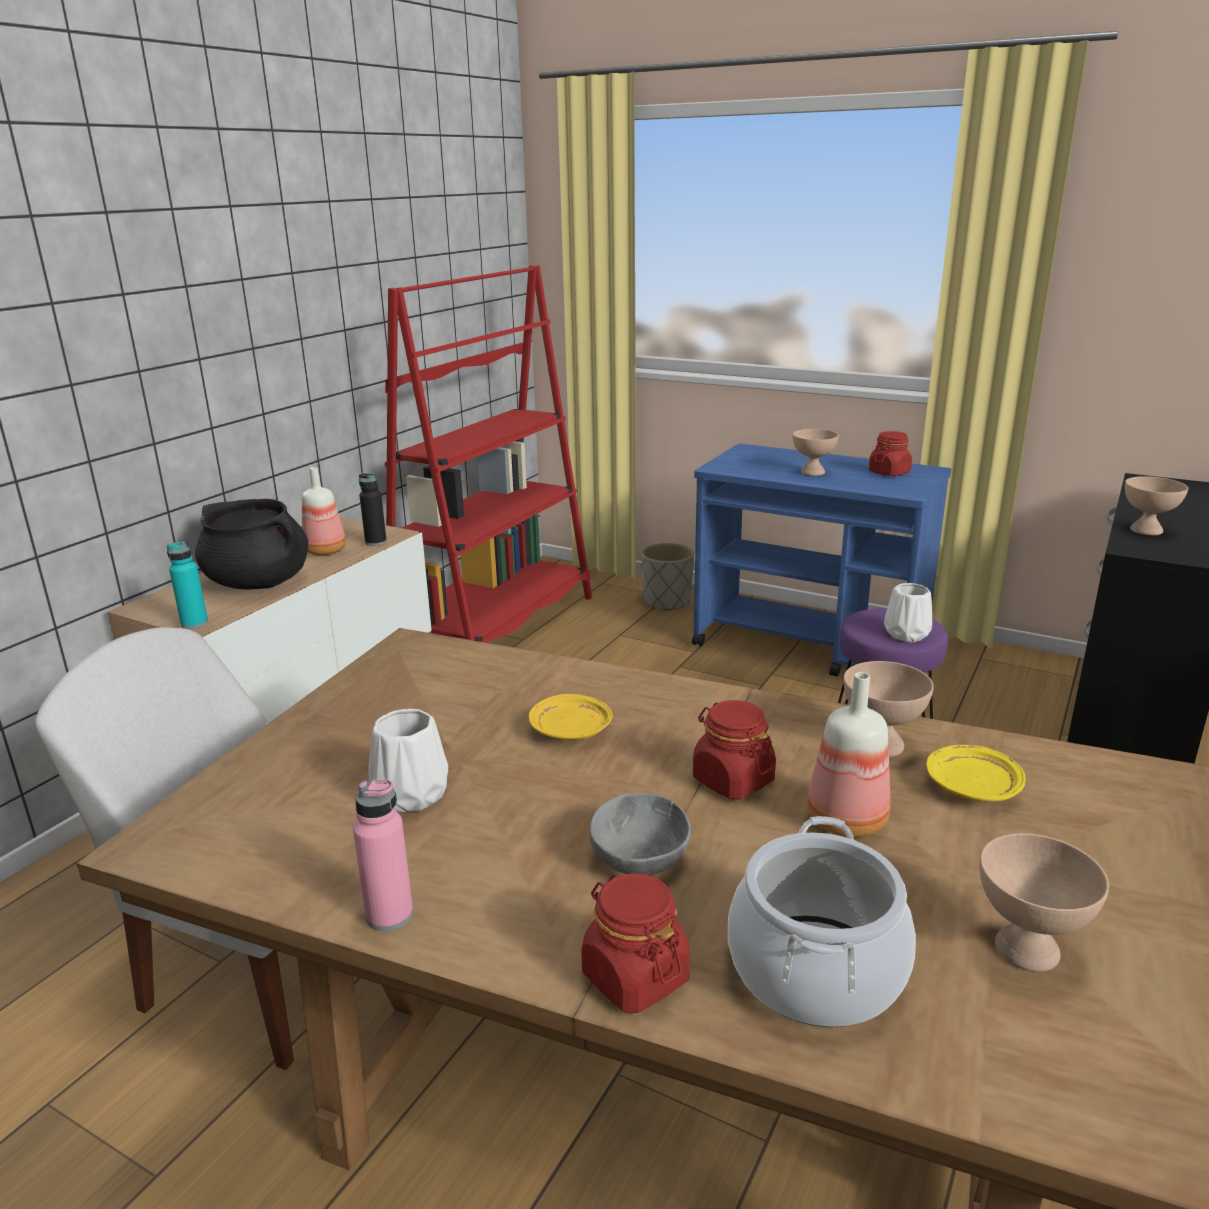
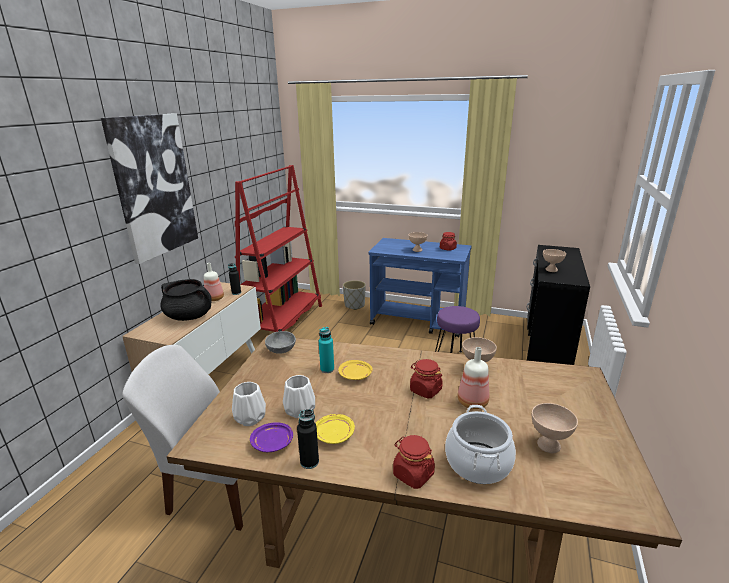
camera: 10 degrees left, 0 degrees up
(194, 623) = (166, 338): turquoise bottle -> turquoise bottle (327, 369)
(198, 286) = (153, 186): none -> picture
(321, 862) = (273, 443): none -> purple plate
(389, 915) = (309, 462): pink bottle -> black bottle
(642, 859) = (401, 427): grey bowl -> grey bowl (282, 350)
(908, 634) = (464, 317): white vase -> white vase (251, 417)
(972, 786) = (514, 383): yellow plate -> yellow plate (334, 434)

